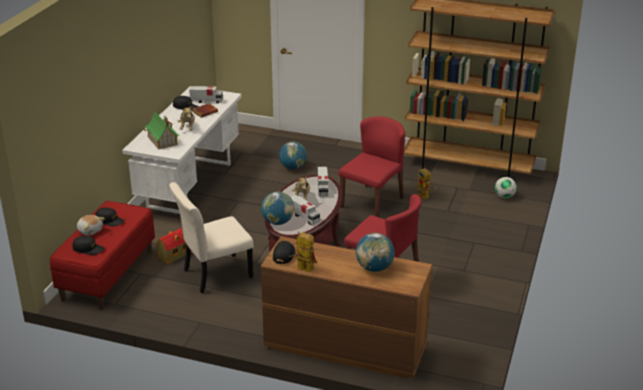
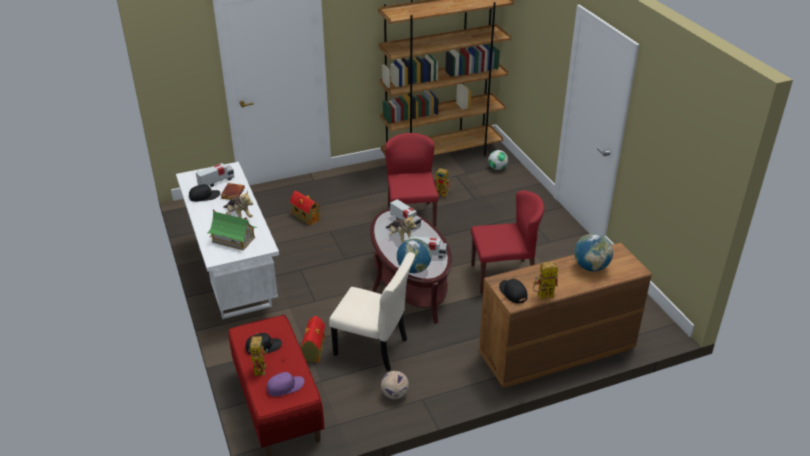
camera: 40 degrees left, 5 degrees up
(88, 249) = (285, 386): black cap -> purple cap
(90, 230) = (259, 367): plush toy -> toy robot
(186, 309) = (394, 394): none -> football
(215, 274) = (373, 348): beige chair -> beige chair turned 90 degrees counterclockwise
(293, 167) = (305, 216): globe -> toy house

